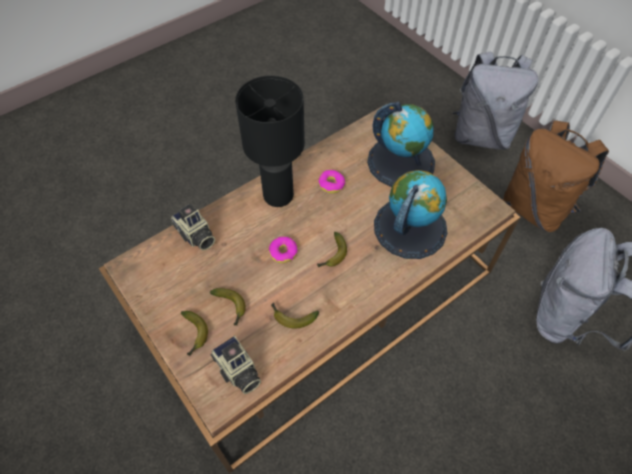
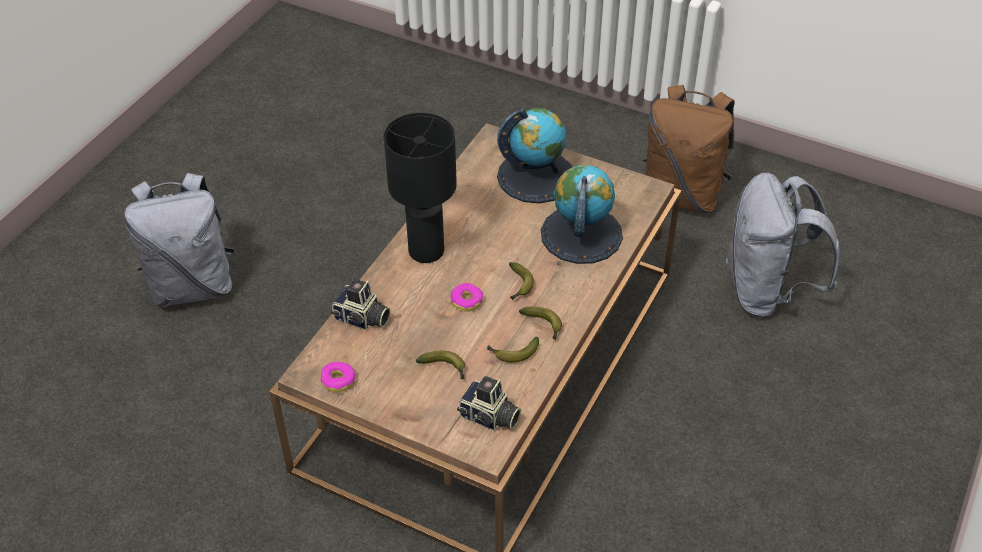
camera: 25 degrees left, 10 degrees down
(194, 335) = (424, 405): banana -> banana (544, 325)
(331, 184) = (476, 221): donut -> donut (338, 380)
(481, 135) = (584, 136): grey backpack -> grey backpack (193, 285)

